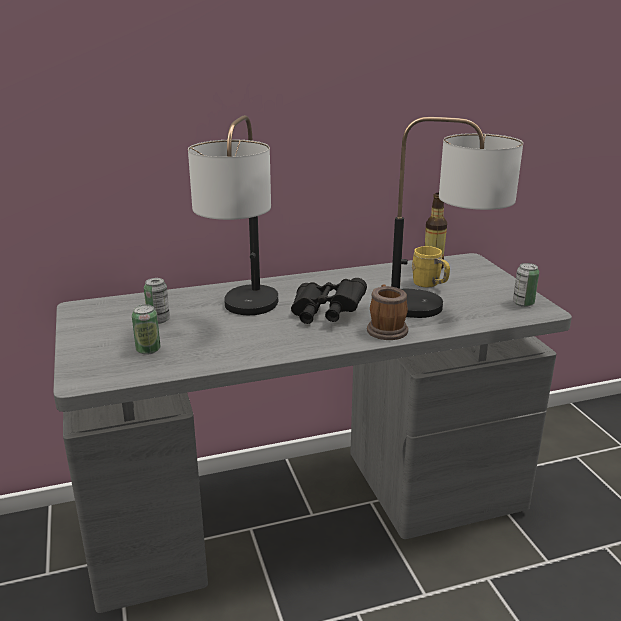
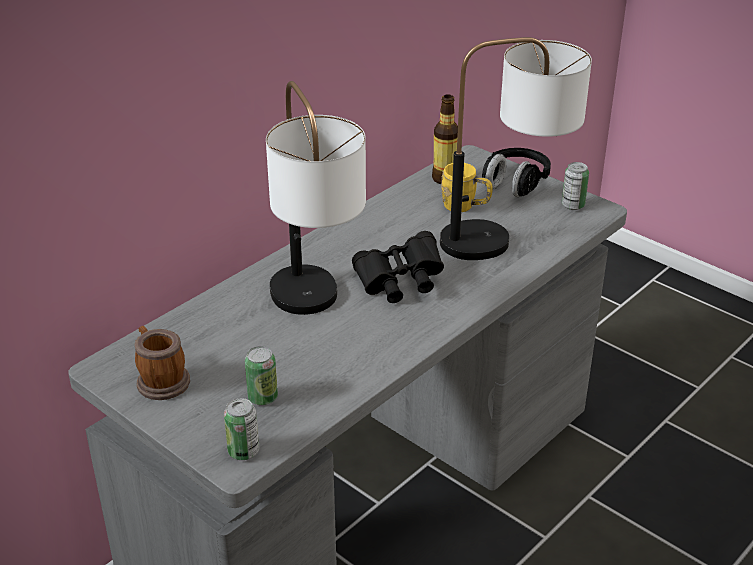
camera: 30 degrees left, 10 degrees up
(158, 320) = (225, 353): can -> can (243, 451)
(386, 328) = (477, 282): mug -> mug (160, 380)
(486, 281) = (514, 184): none -> black headphones

